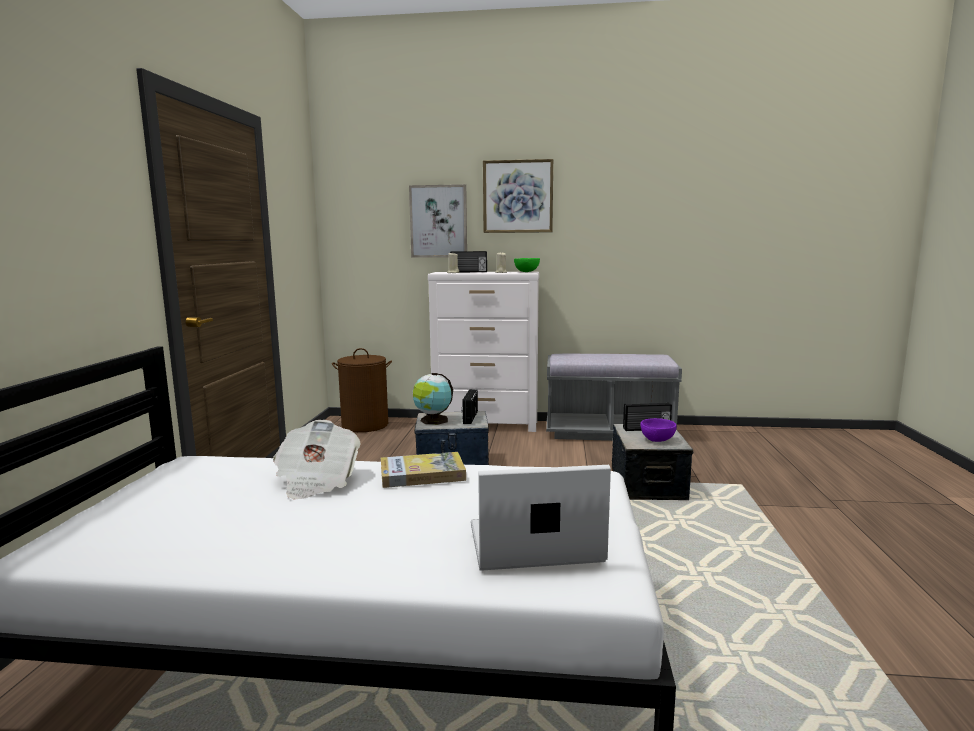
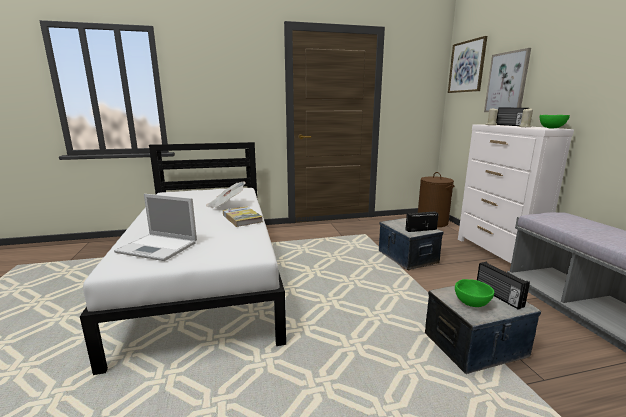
camera: 70 degrees right, 5 degrees up
(433, 420) = (400, 222): globe -> none
(518, 196) = (572, 53): picture -> picture (467, 66)
(531, 544) = (159, 247): laptop -> laptop turned 135 degrees clockwise
(657, 440) = (471, 303): purple bowl -> green bowl

